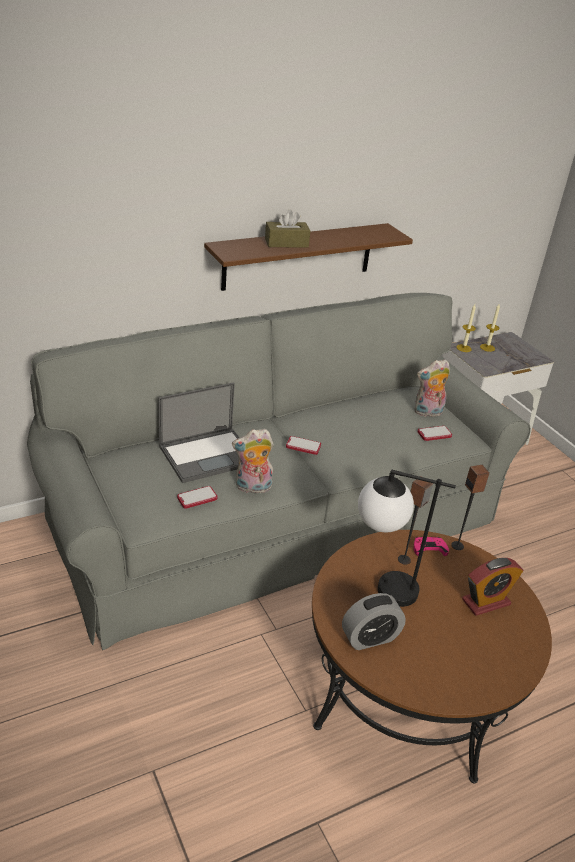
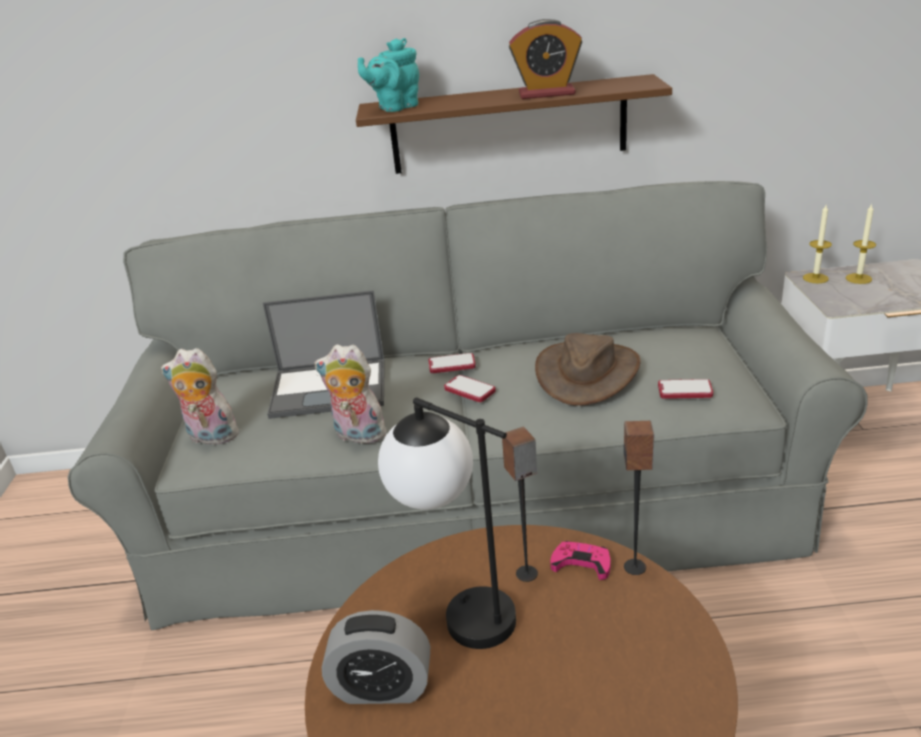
camera: 30 degrees right, 5 degrees down
(197, 498) = (272, 439): phone -> phone (452, 364)
(240, 250) = (395, 107): none -> turquoise teapot
(286, 243) = (469, 99): brown tissue box -> none
(371, 427) = (587, 373): none -> brown hat
(428, 413) = (695, 361): plush toy -> plush toy (210, 437)
(486, 602) = (627, 673): alarm clock -> alarm clock (546, 94)

